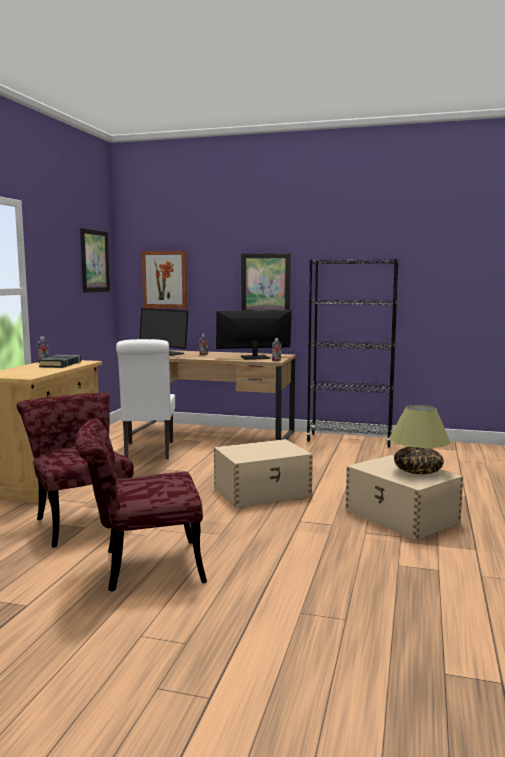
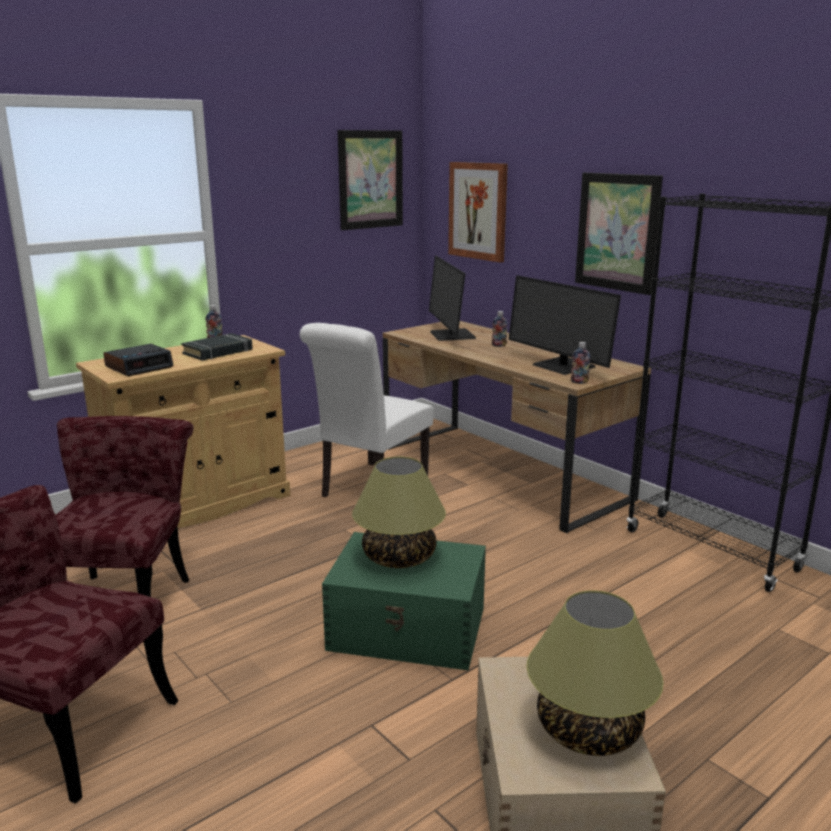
camera: 35 degrees right, 10 degrees up
(28, 373) = (139, 367): none -> alarm clock
(254, 357) = (562, 366): monitor -> monitor turned 150 degrees counterclockwise
(254, 449) = (399, 557): none -> table lamp
(263, 491) = (409, 629): beige storage box -> green storage box

